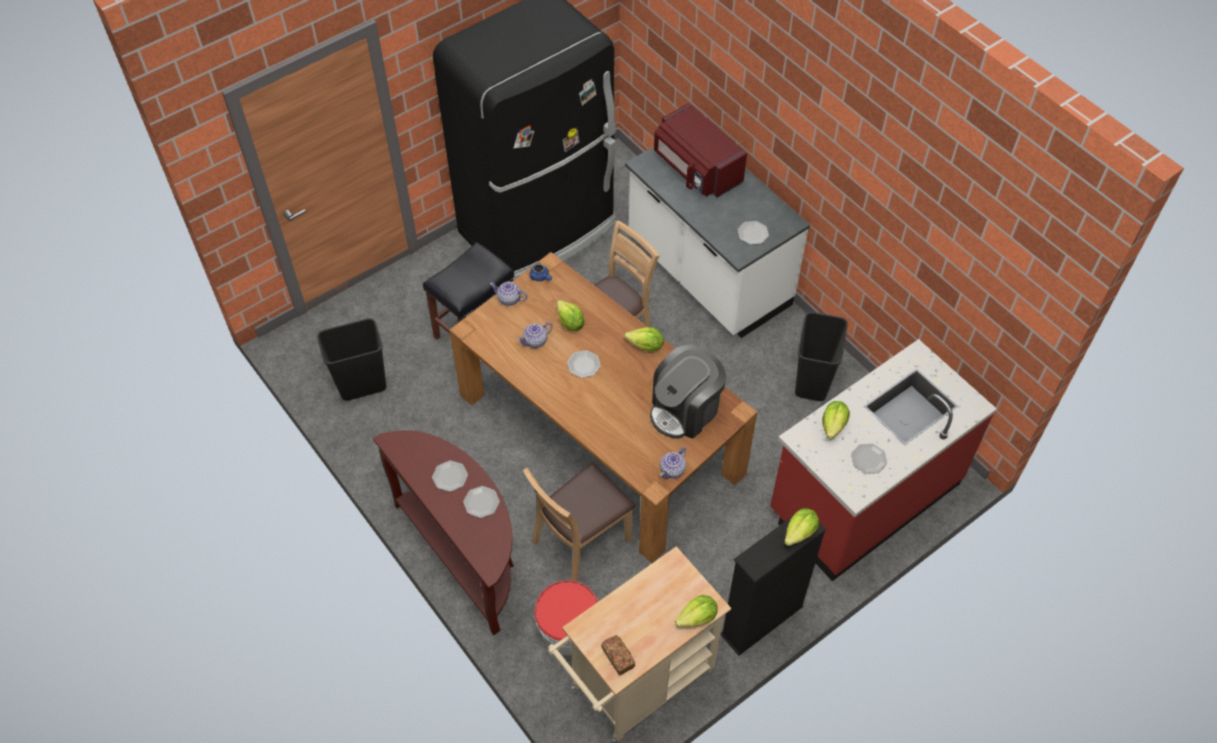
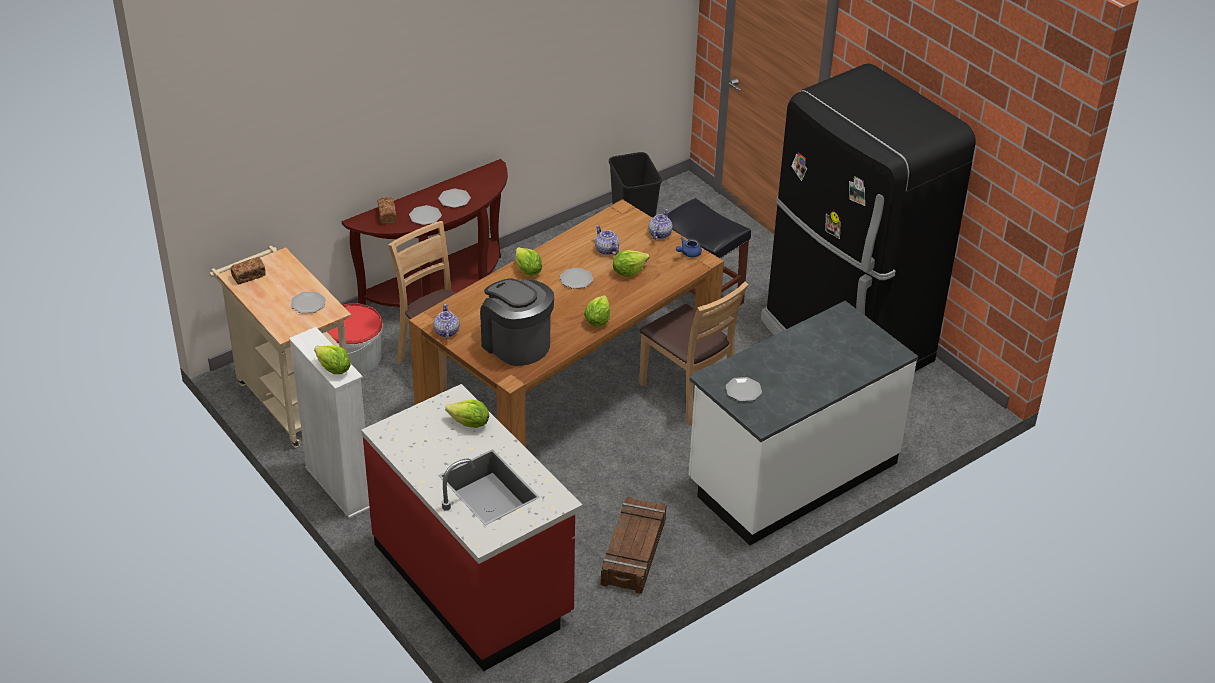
camera: 90 degrees right, 15 degrees down
(479, 540) = (387, 215): none -> bread
(673, 470) = (446, 332): teapot -> teapot turned 45 degrees clockwise
(696, 169) = (840, 352): red microwave -> none
(697, 618) = (275, 322): lettuce -> lettuce (527, 271)
(762, 621) = (339, 487): black bookcase -> white bookcase
(811, 381) = (634, 552): black trash can -> crate
(868, 459) = (424, 445): plate -> plate (308, 304)

